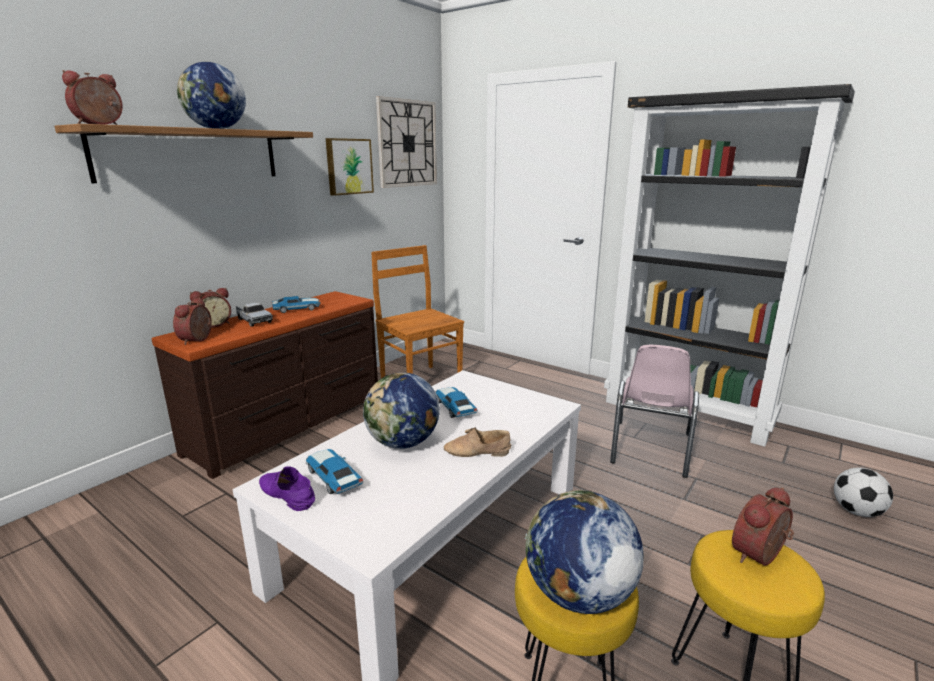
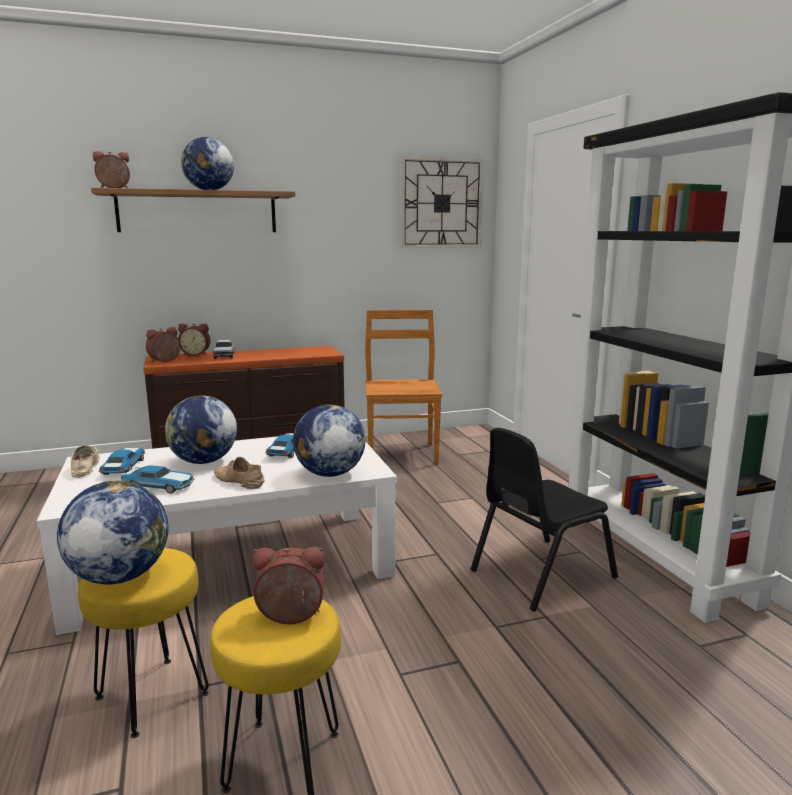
camera: 35 degrees right, 5 degrees down
(286, 495) = (84, 467): purple shoe -> beige shoe
(297, 309) = (271, 353): toy car -> toy car (160, 486)
(348, 166) = (360, 225): picture -> none
(533, 419) = (329, 474): none -> globe
(650, 448) = (540, 573): pink chair -> black chair
(856, 511) = (712, 729): football -> none

